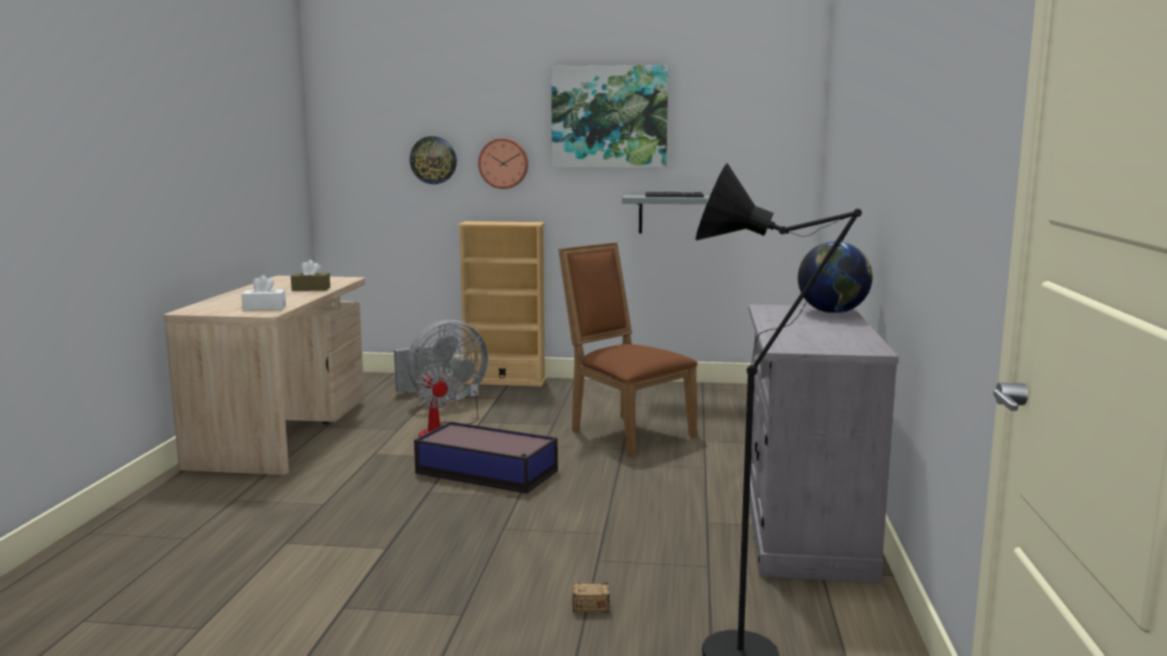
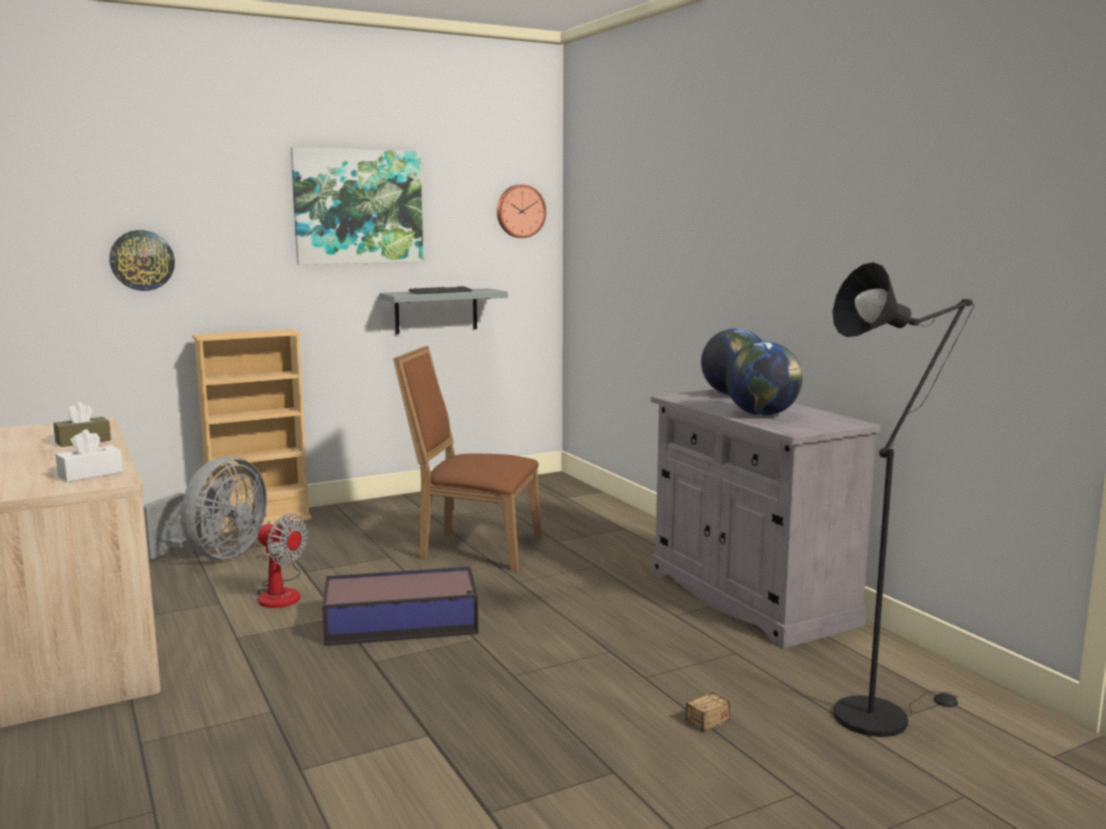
camera: 35 degrees left, 0 degrees up
(503, 163) = (236, 262): wall clock -> wall clock (520, 211)
(801, 331) = (762, 415): none -> globe

